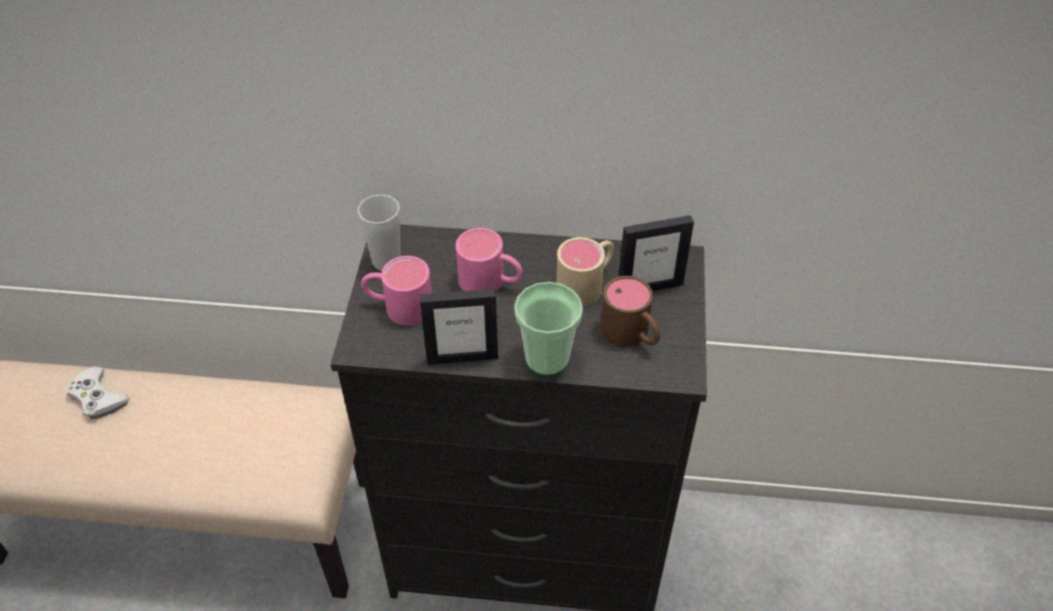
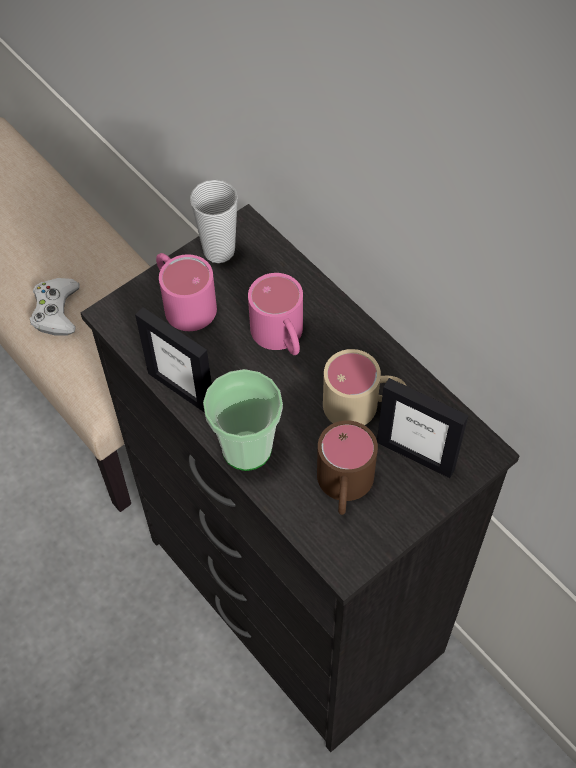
camera: 45 degrees right, 10 degrees up
(98, 397) = (34, 203): white game controller -> white game controller (56, 311)

